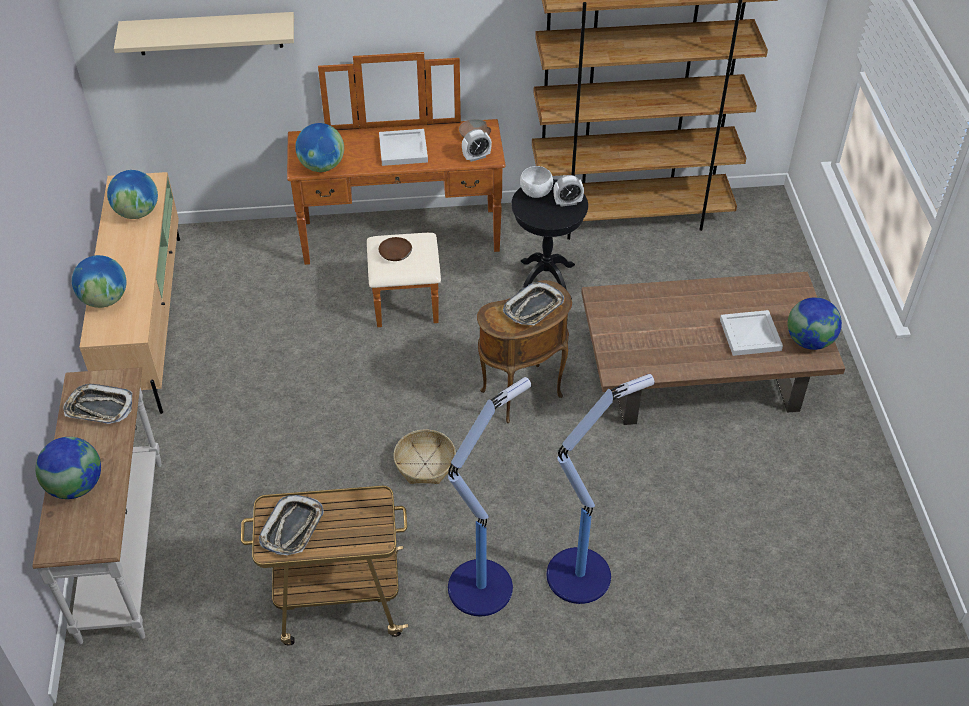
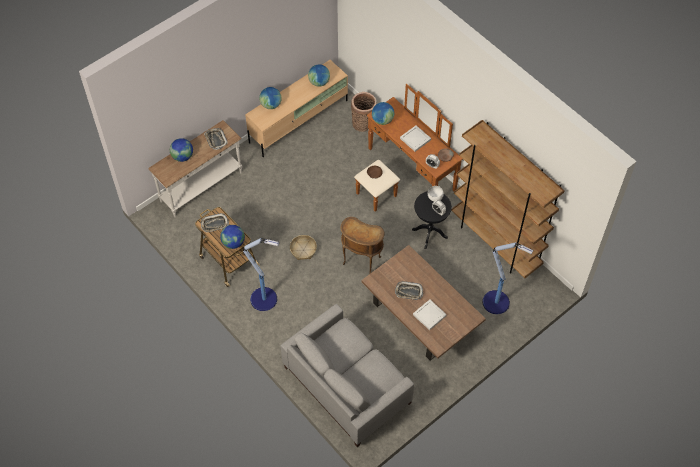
camera: 55 degrees right, 10 degrees up
(209, 33) = (377, 42): beige shelf -> none
(248, 244) = (363, 123): none -> basket
(533, 308) = (363, 233): tray -> tray (408, 292)
(581, 574) = (292, 326): floor lamp -> floor lamp (497, 302)
(772, 556) = (347, 384): none -> grey sofa
(809, 341) = (443, 337): globe -> globe (233, 243)

